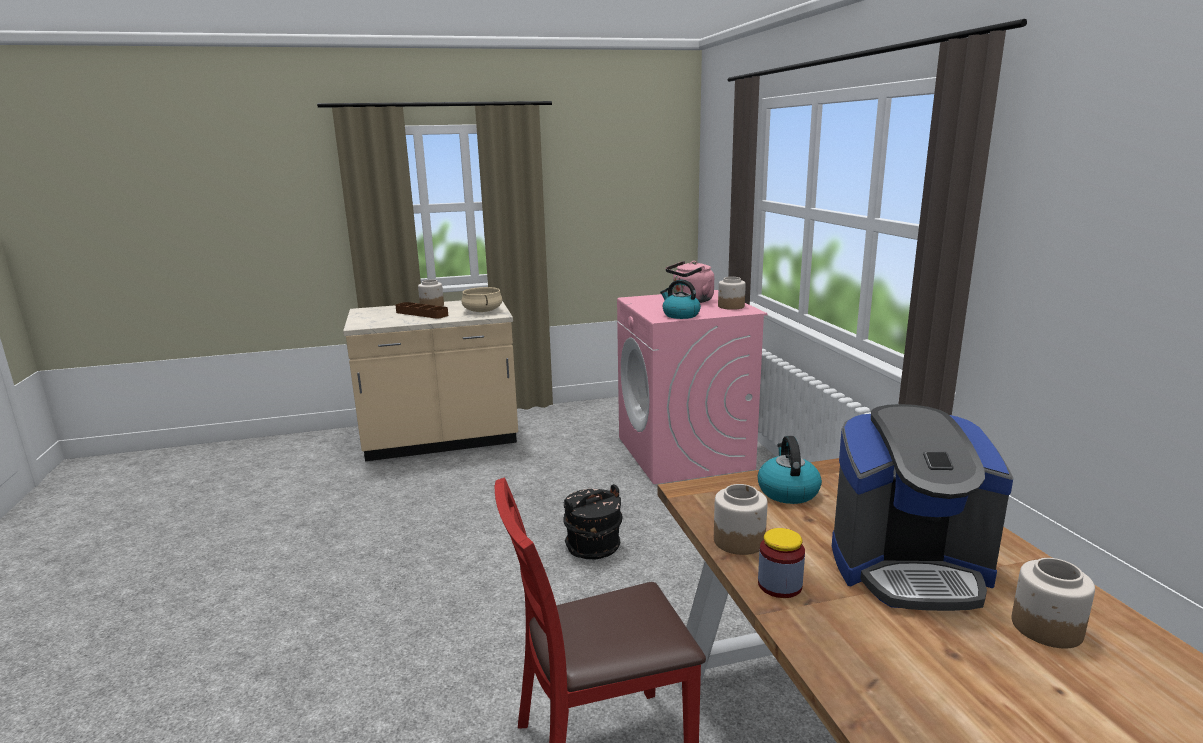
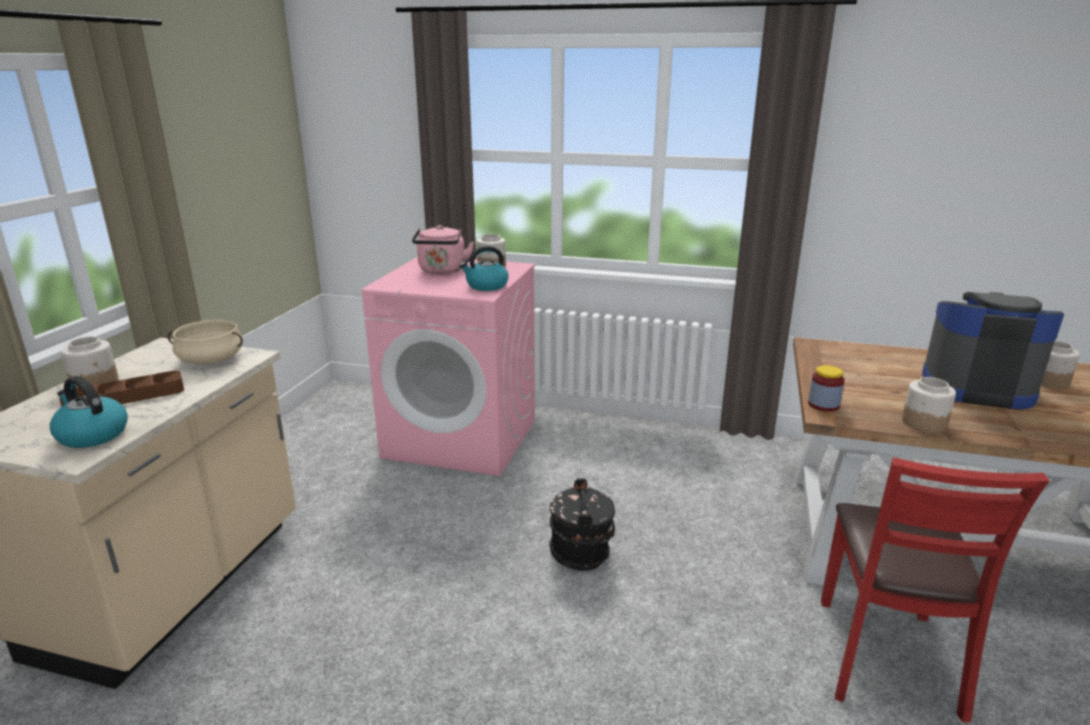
camera: 60 degrees left, 5 degrees up
(779, 585) = (994, 430): jar -> jar (823, 405)
(787, 491) = (846, 383): kettle -> kettle (92, 435)
(909, 568) = (975, 388): coffee machine -> coffee machine turned 105 degrees counterclockwise

